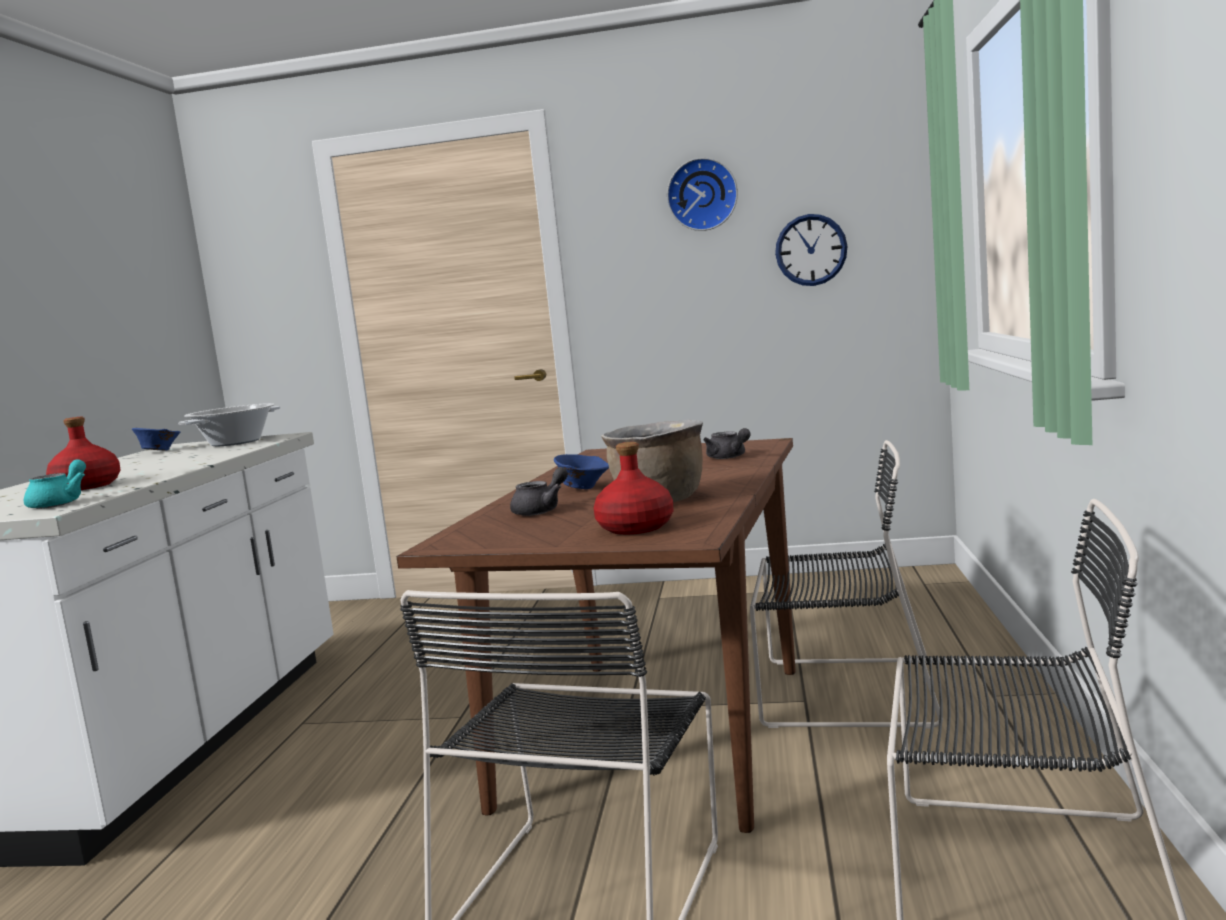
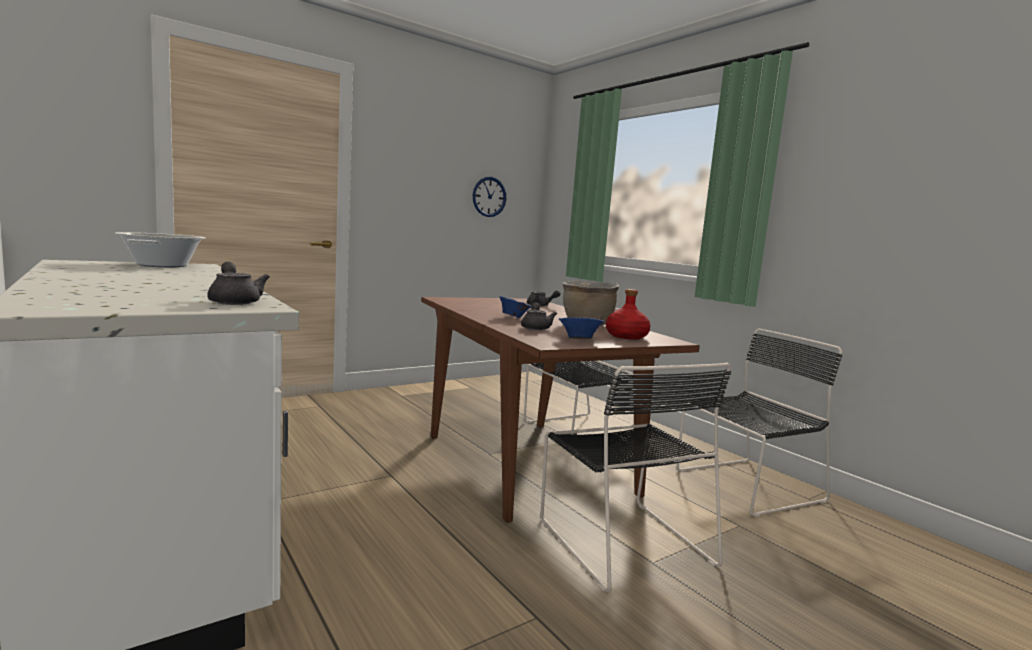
camera: 45 degrees left, 0 degrees up
(61, 503) = (235, 301): turquoise teapot -> grey teapot
(86, 487) = (177, 290): red bottle -> none
(159, 451) = (80, 265): blue bowl -> blue bowl (578, 339)
(702, 195) = (440, 150): wall clock -> none

